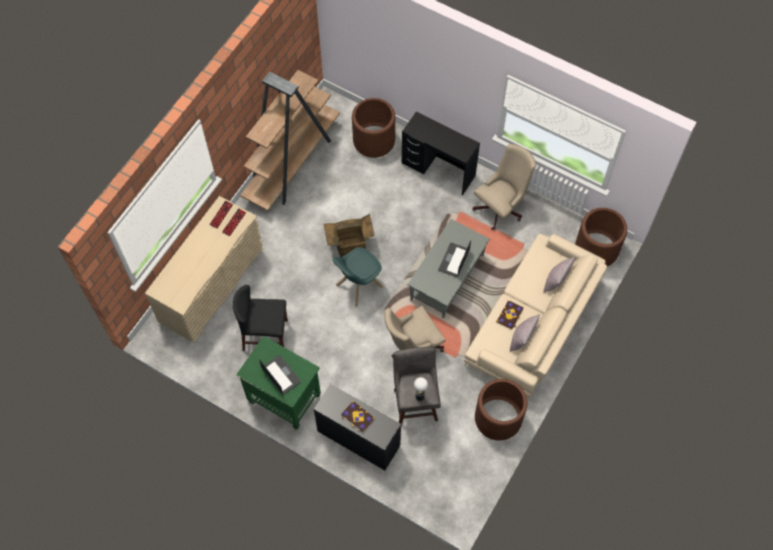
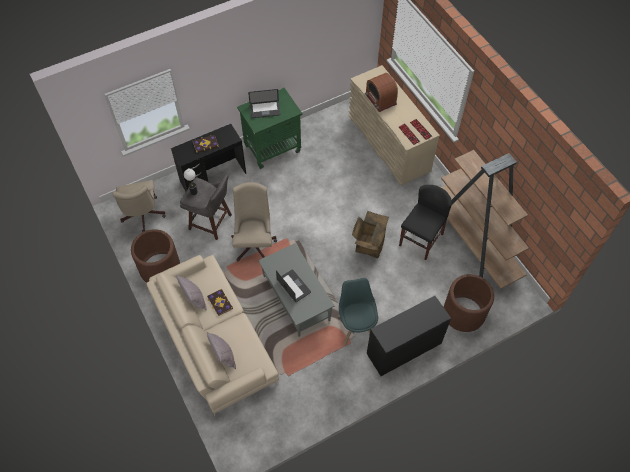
camera: 120 degrees right, 5 degrees down
(199, 270) = (380, 99): none -> radio
(265, 335) = (328, 159): black chair -> black chair (421, 240)
(358, 286) = (329, 233): turquoise chair -> turquoise chair (356, 327)
(501, 207) = (335, 379): beige office chair -> beige office chair (143, 216)
(596, 249) = (243, 435): brown planter -> none

